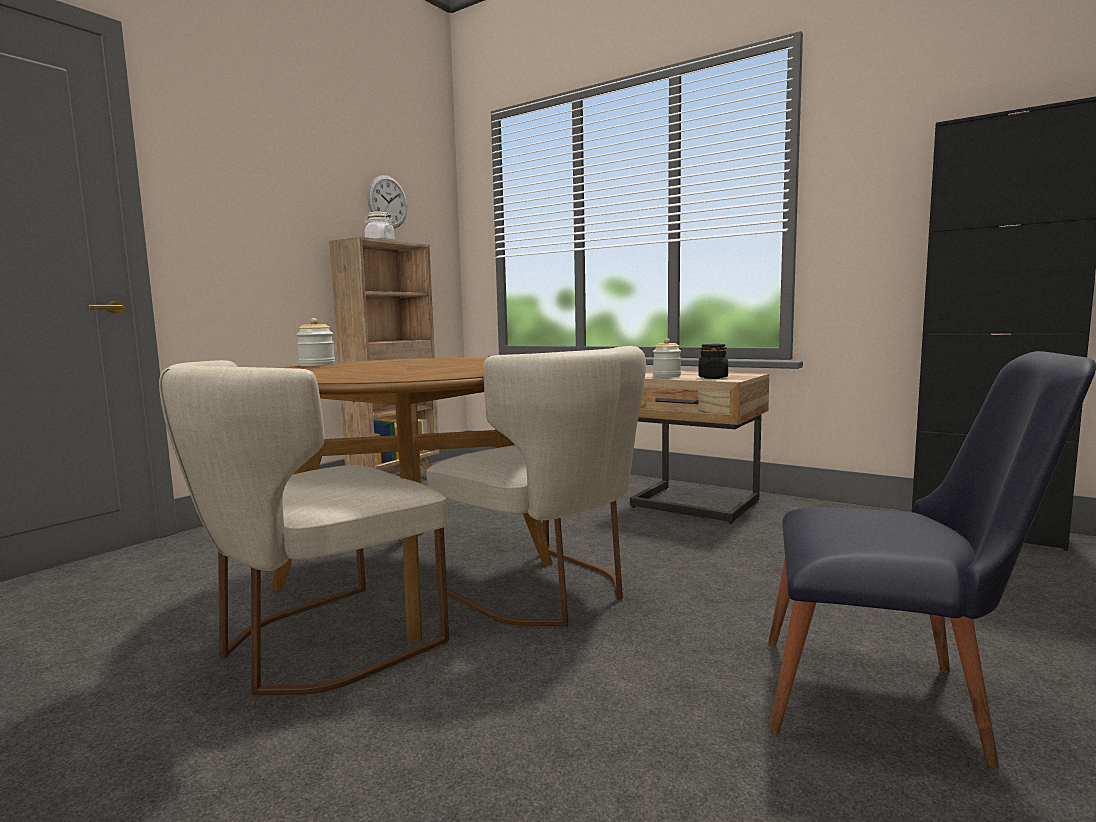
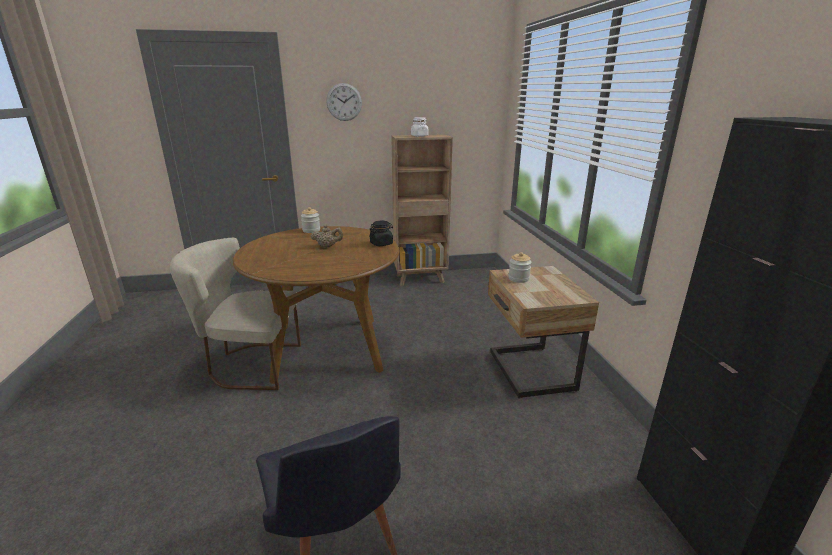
camera: 45 degrees right, 15 degrees up
(387, 202) = (442, 103): wall clock -> wall clock (344, 102)
(412, 365) = (327, 246): none -> beige teapot
(547, 591) = (348, 387): beige chair -> none
(712, 377) = (534, 294): black jar -> black jar (381, 244)

